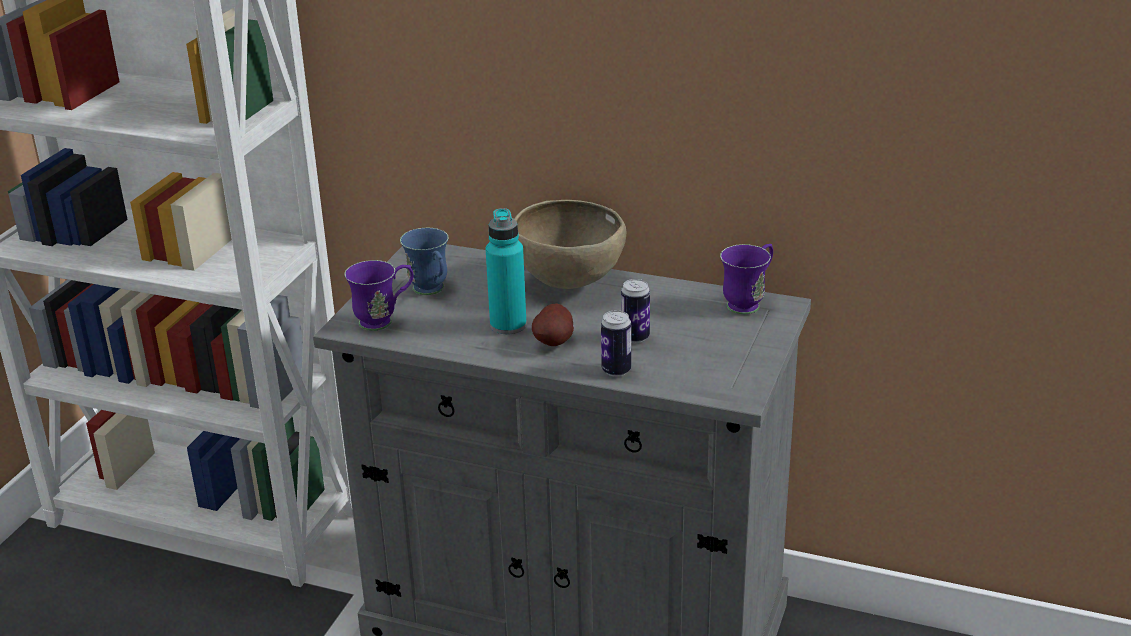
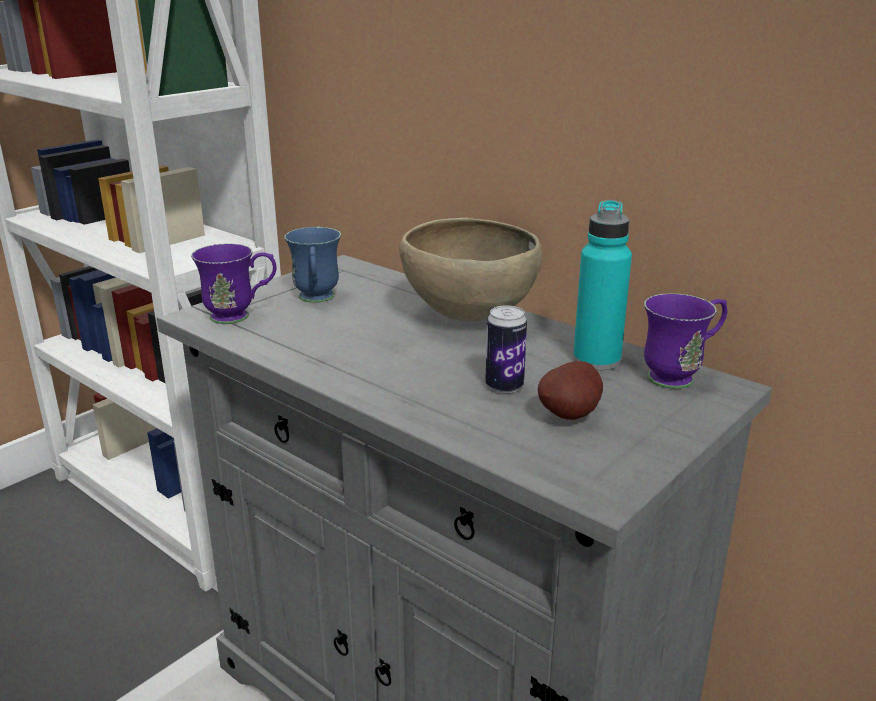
camera: 20 degrees right, 5 degrees down
(508, 325) = (364, 345): turquoise bottle -> turquoise bottle (596, 360)
(555, 342) = (401, 373): potato -> potato (572, 416)
(616, 370) = (449, 420): can -> none

